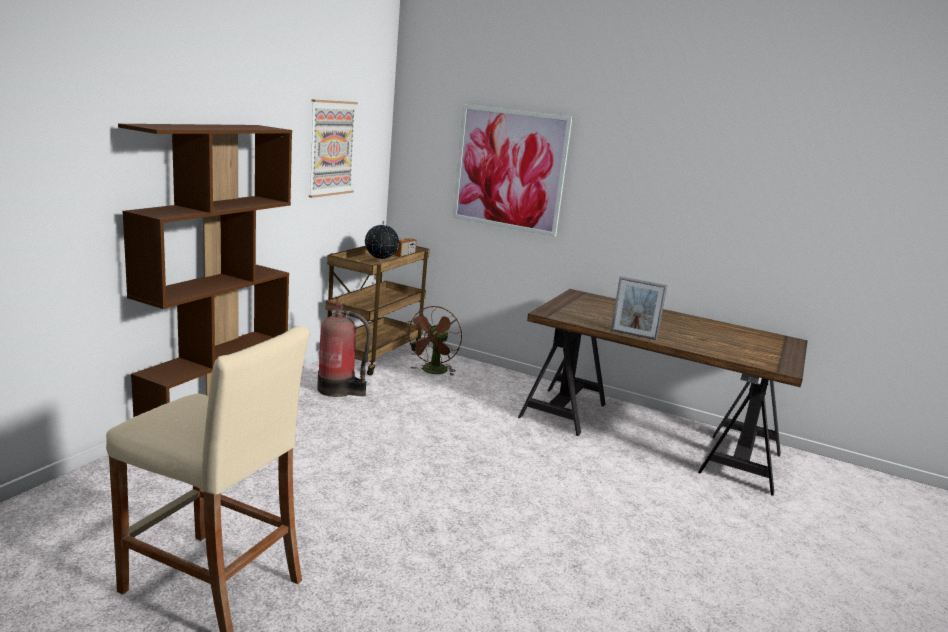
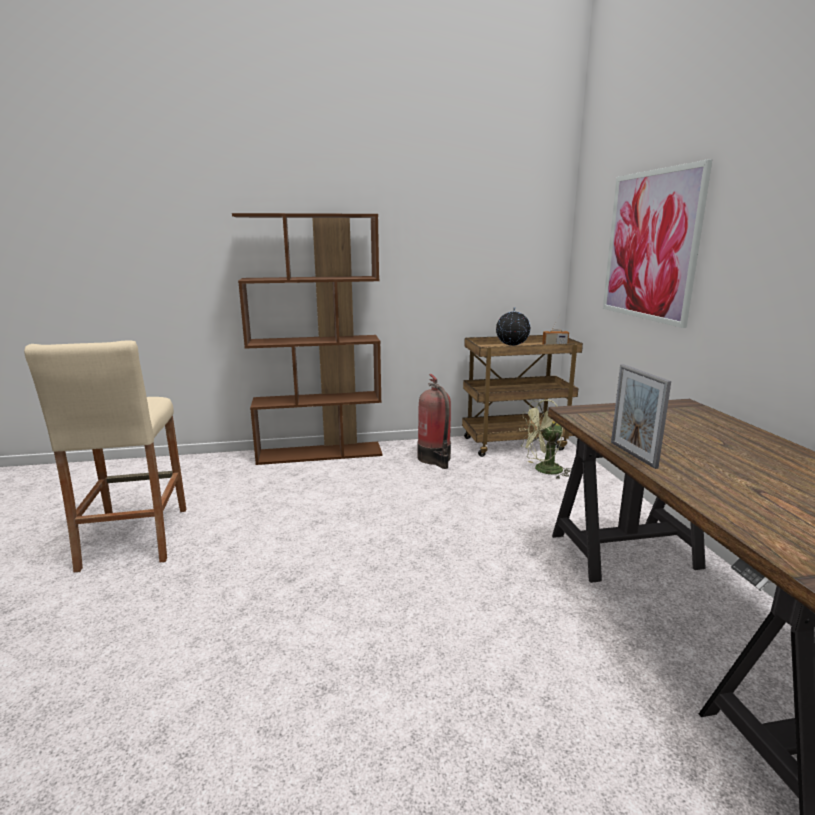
camera: 55 degrees right, 0 degrees up
(332, 148) = (476, 238): picture -> none
(433, 372) = (543, 470): brown fan -> green fan

